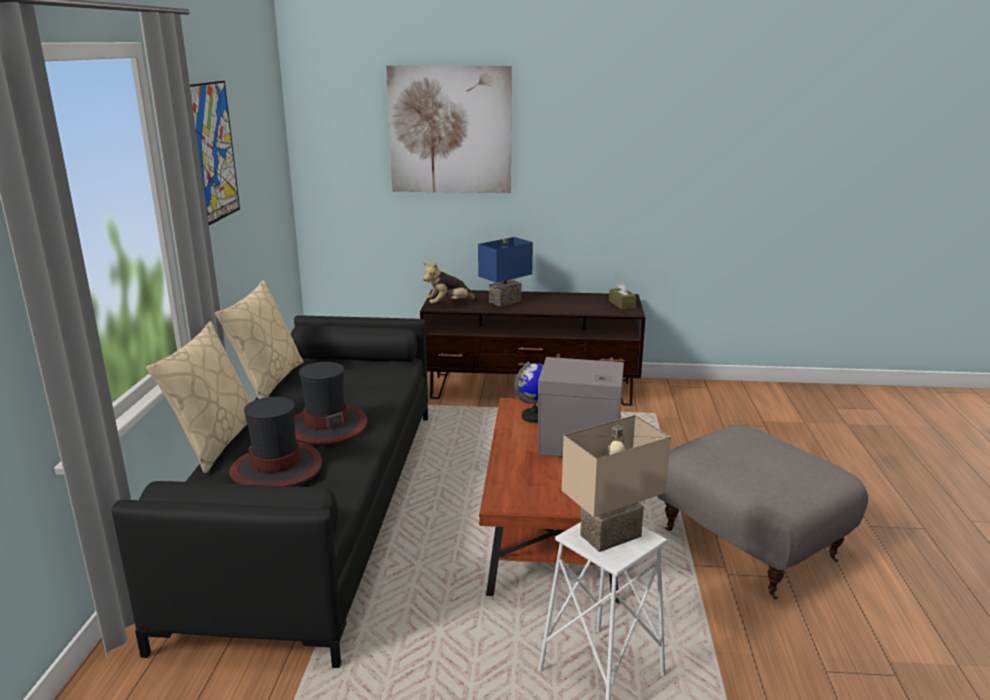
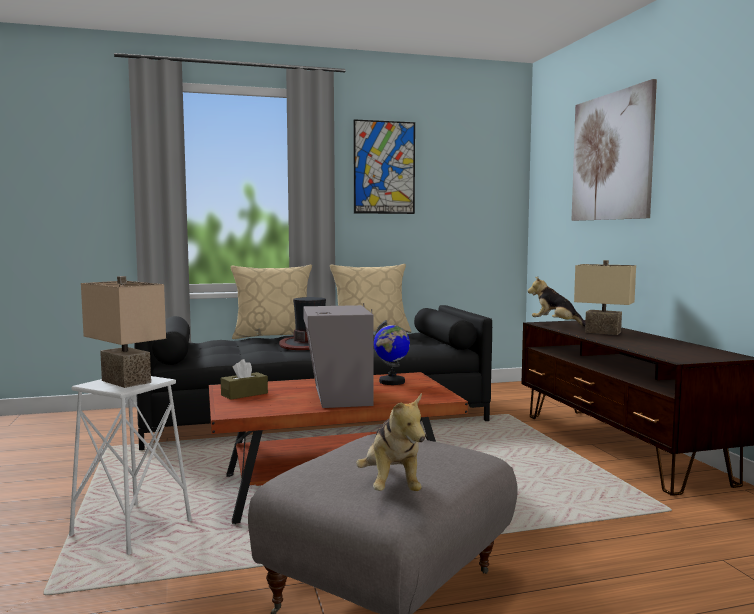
camera: 70 degrees right, 15 degrees down
(277, 468) = (243, 345): hat -> none
(505, 302) = (602, 332): blue table lamp -> beige table lamp
(622, 304) = (700, 356): brown tissue box -> brown tissue box (244, 394)
(813, 466) = (391, 487): none -> plush toy

